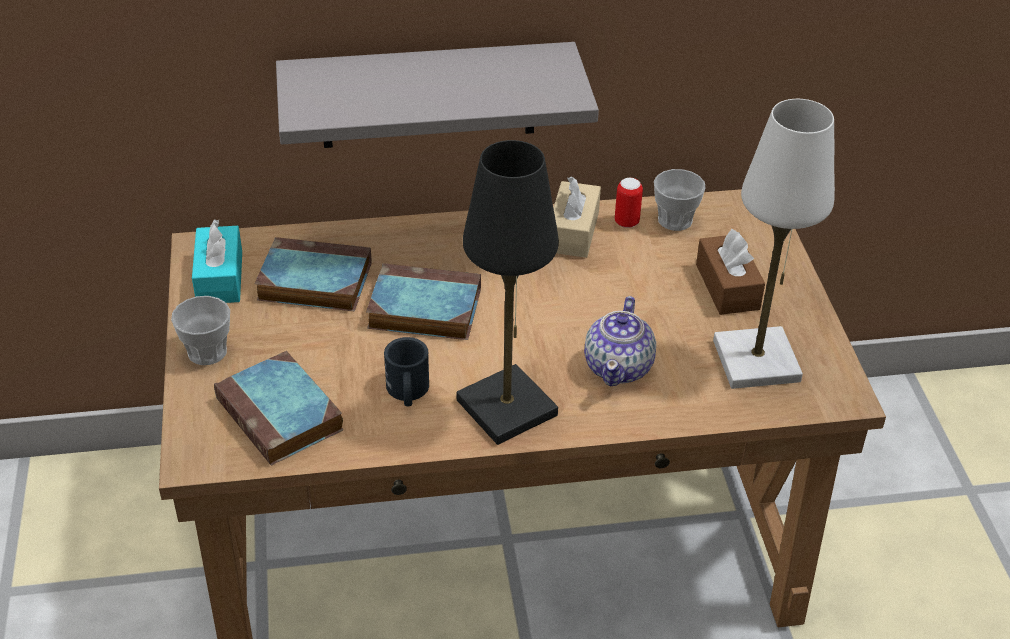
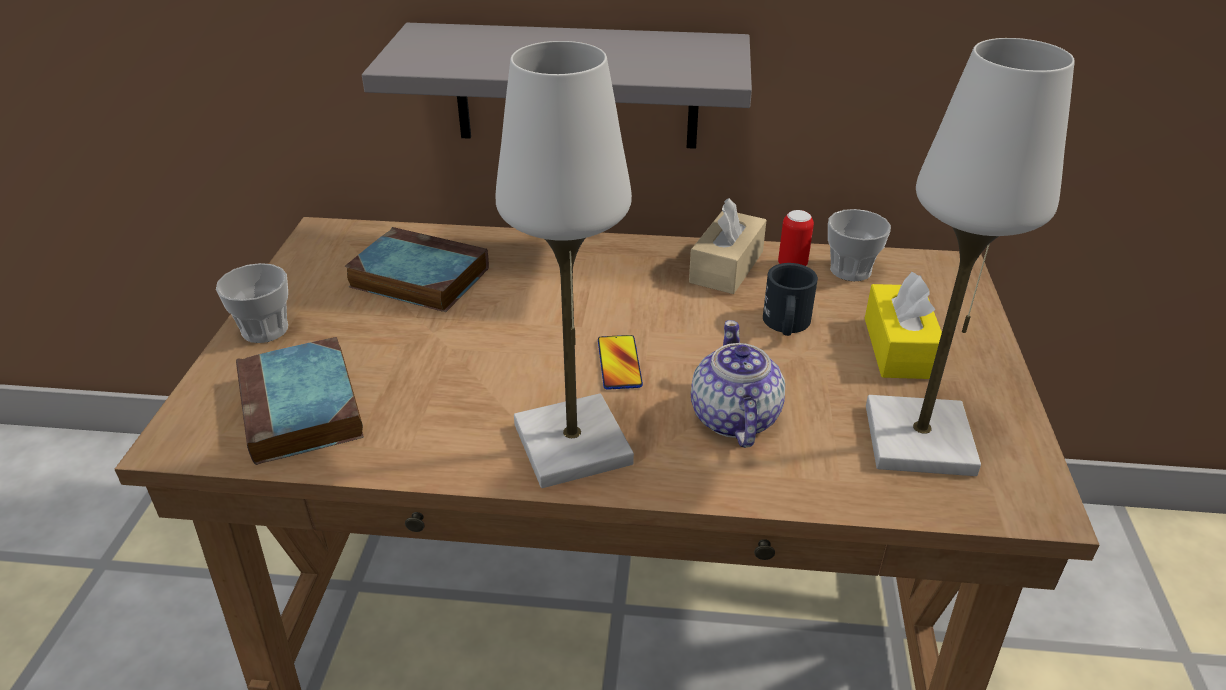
camera: 15 degrees right, 5 degrees down
(220, 277) = (324, 261): turquoise tissue box -> none
(407, 393) = (461, 407): black mug -> black mug (786, 325)
(422, 309) = (521, 320): book -> none
(507, 408) = (573, 445): black table lamp -> white table lamp
(517, 335) = (619, 363): none -> phone
(619, 367) = (733, 418): teapot -> teapot turned 150 degrees clockwise
(727, 287) = (899, 347): brown tissue box -> yellow tissue box

